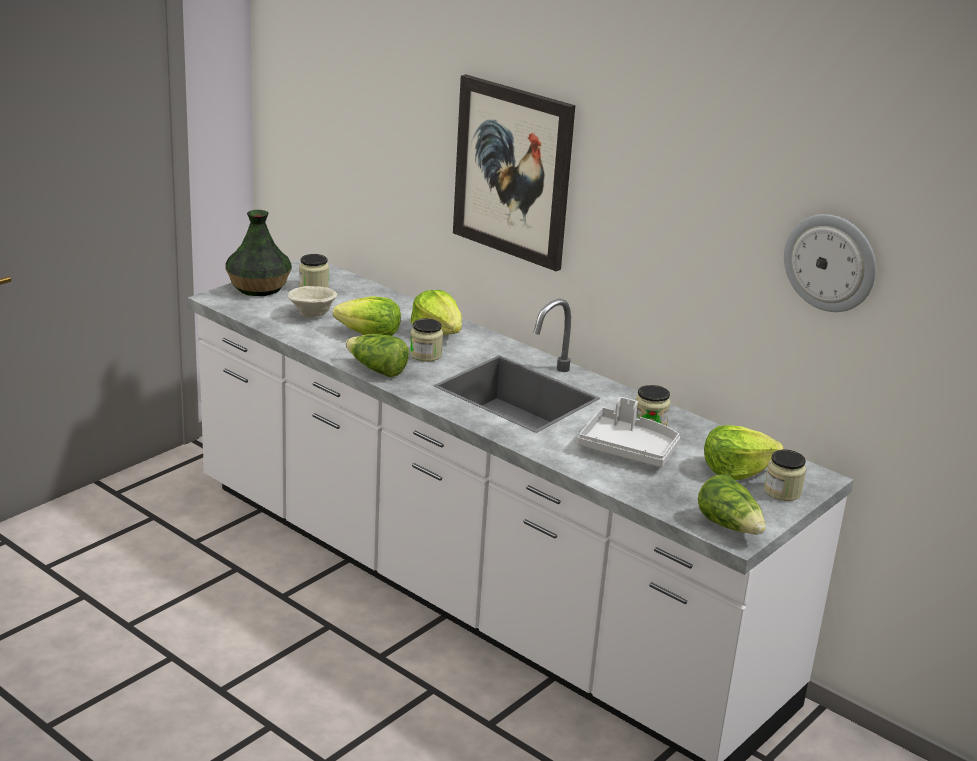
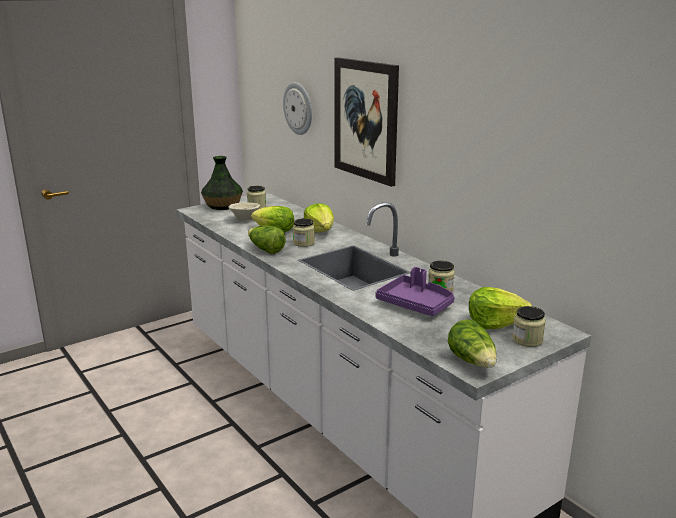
camera: 15 degrees right, 5 degrees down
(628, 449) = (416, 304): grey tray -> purple tray
(830, 262) = (570, 158): wall clock -> wall clock (298, 108)

